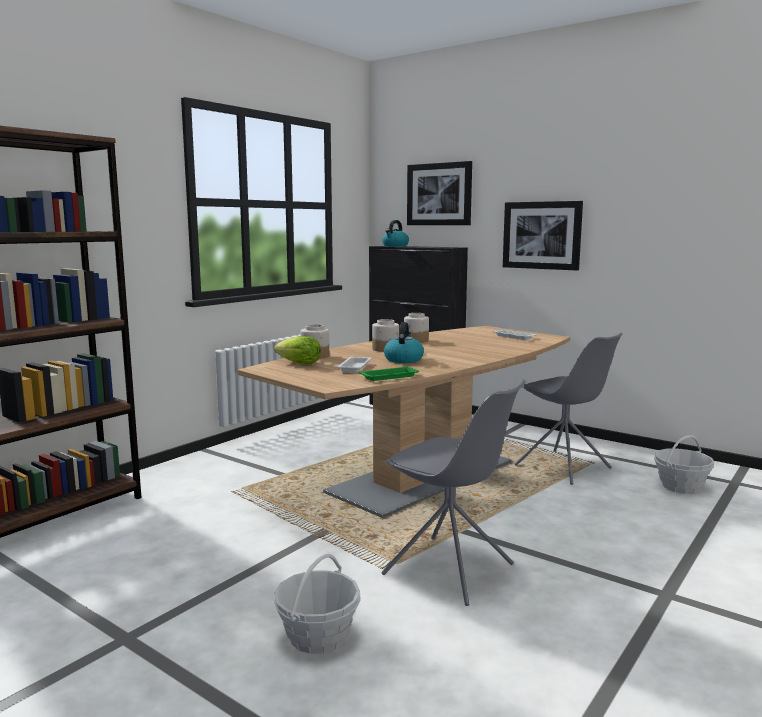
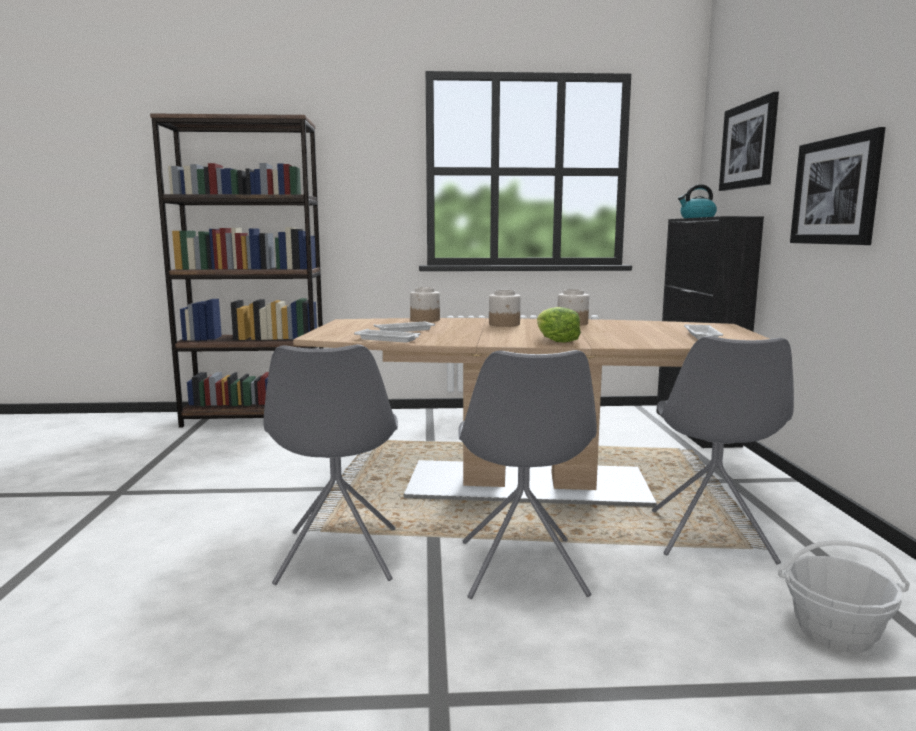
camera: 50 degrees right, 0 degrees up
(299, 363) = (387, 322): lettuce -> lettuce (555, 340)
(318, 636) = (166, 544): basket -> none
(390, 377) = (389, 339): green tray -> white tray
(403, 359) = (471, 332): kettle -> none
(544, 523) = (521, 569): none -> grey chair

